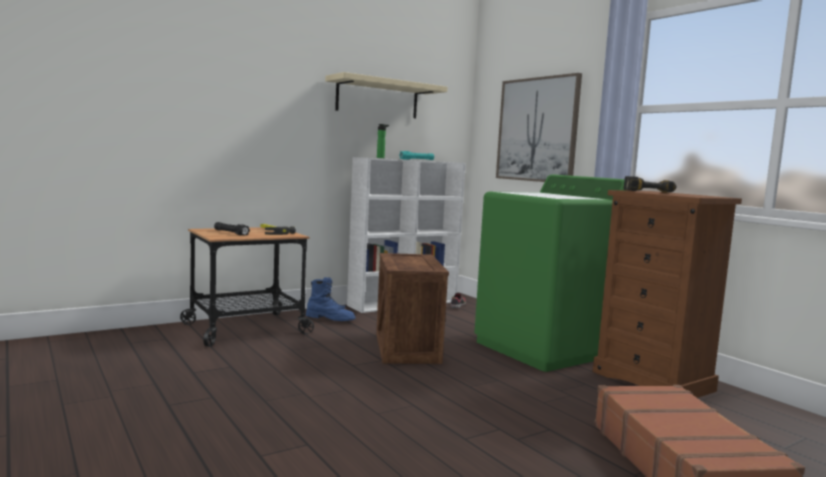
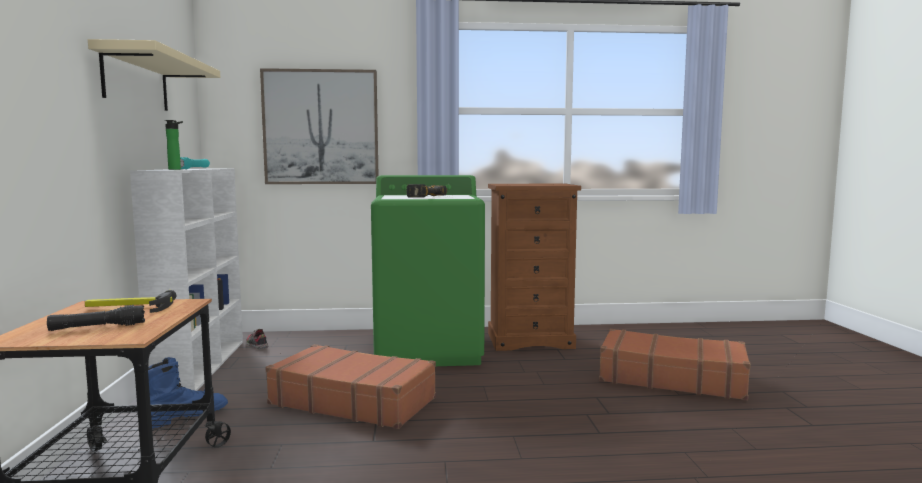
camera: 60 degrees left, 0 degrees up
(405, 347) = (353, 401): crate -> brown suitcase
(647, 191) = (510, 184): power drill -> power drill (422, 196)

